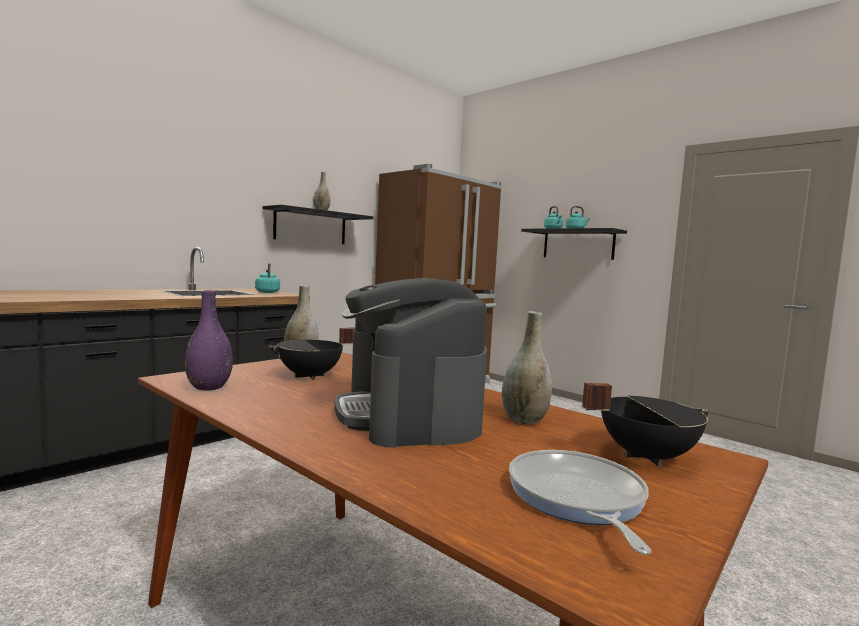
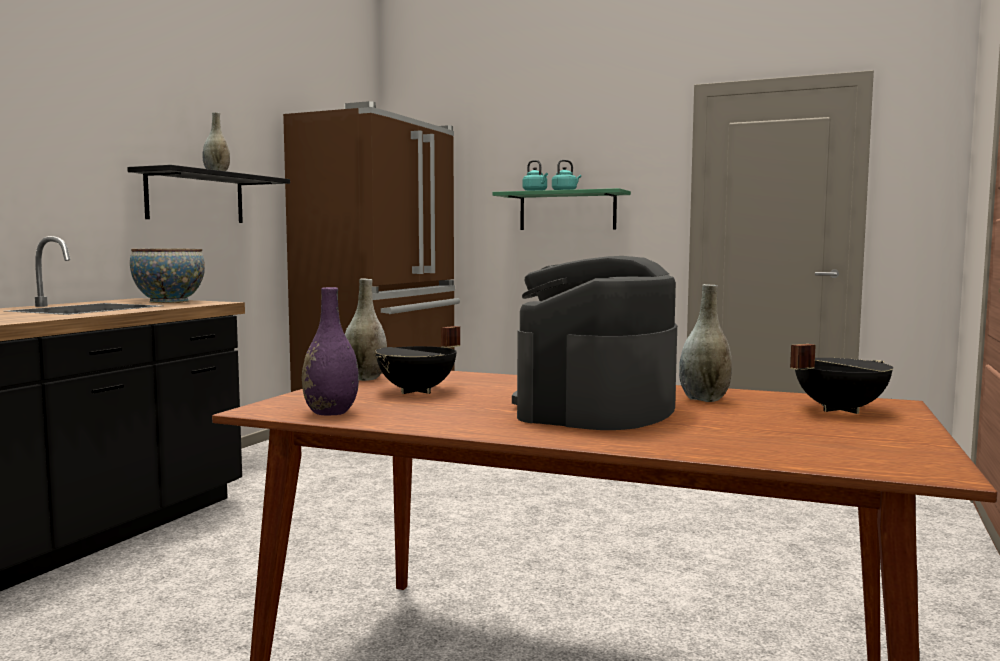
camera: 20 degrees left, 0 degrees up
(267, 292) = (169, 302): turquoise kettle -> bowl
(409, 414) = (596, 408): coffee machine -> coffee machine turned 60 degrees clockwise
(577, 498) = (833, 438): frying pan -> none
(578, 244) = (567, 211): black shelf -> green shelf

